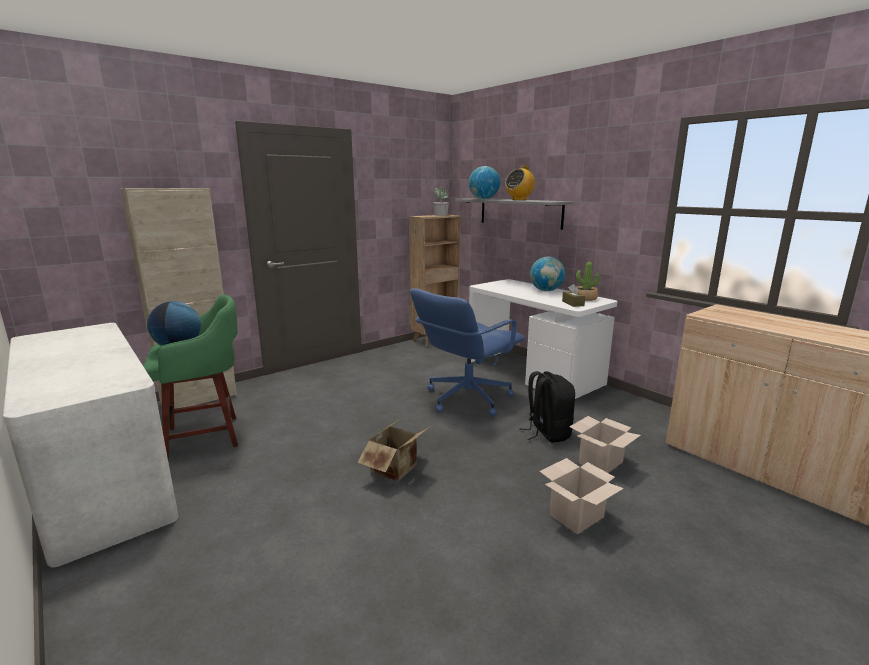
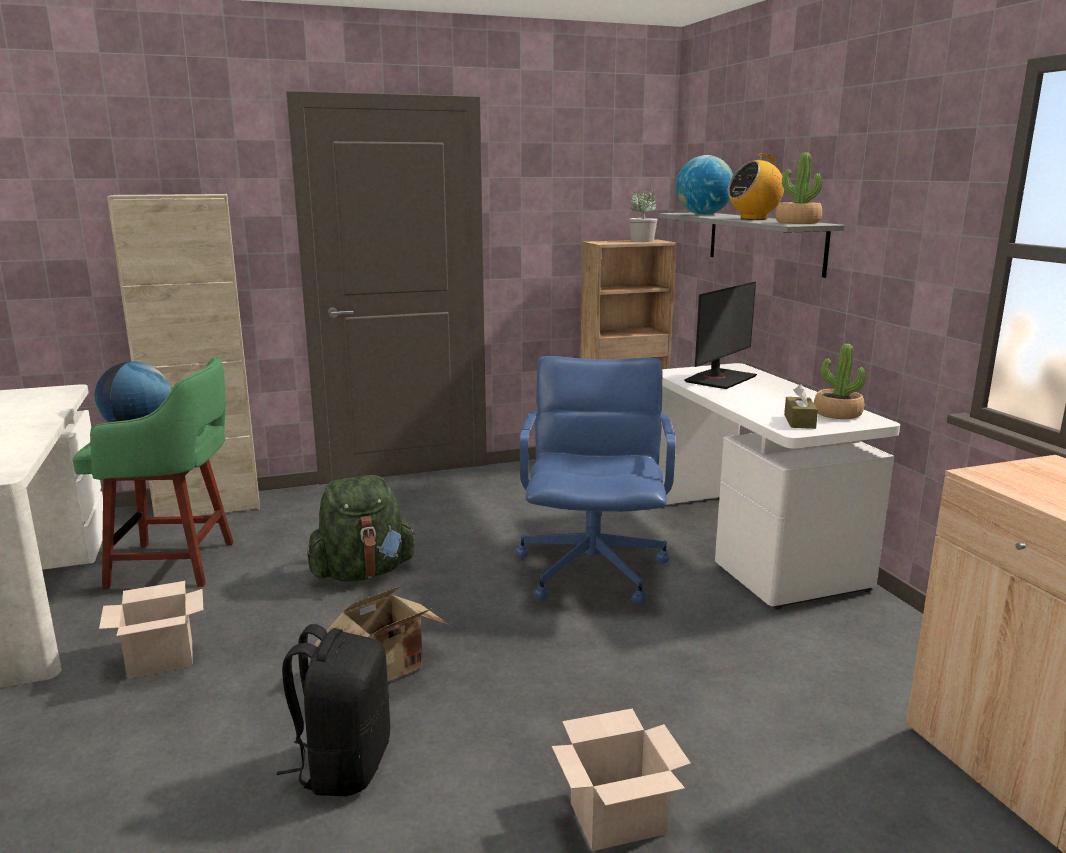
camera: 20 degrees right, 0 degrees up
(337, 421) = (363, 573): none -> green backpack
(466, 398) = (593, 570): blue office chair -> blue office chair turned 120 degrees clockwise
(509, 287) = (719, 379): none -> monitor
(546, 291) = (781, 392): globe -> none
(547, 433) = (687, 657): black backpack -> black backpack (343, 765)
(549, 201) = (797, 223): none -> potted plant
(600, 461) = (745, 731): cardboard box -> cardboard box (162, 658)

